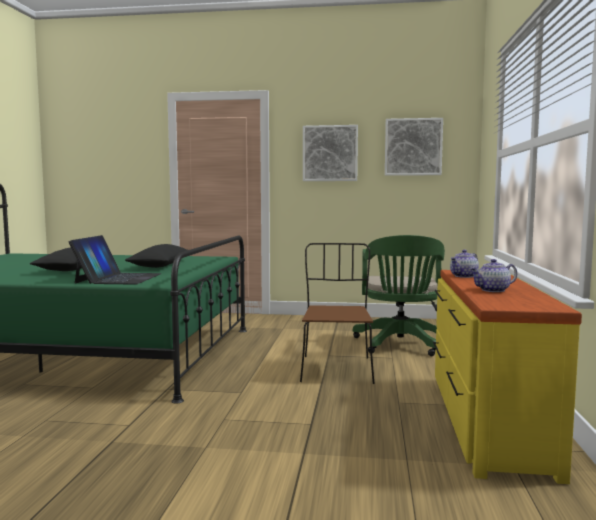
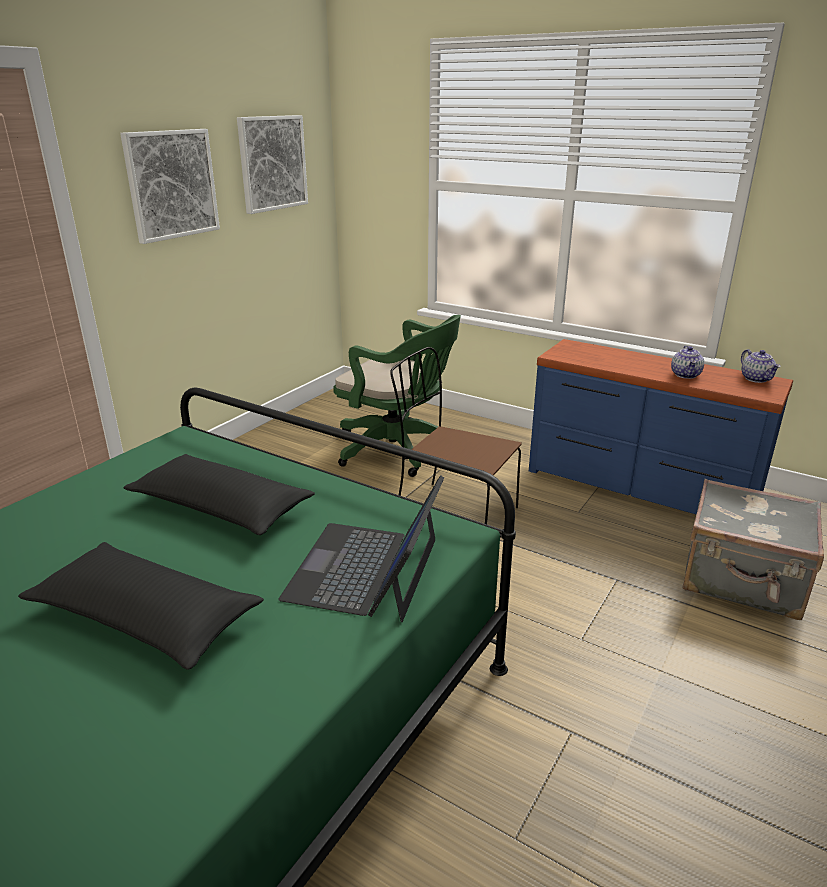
camera: 65 degrees left, 20 degrees up
(118, 278) = (365, 569): laptop -> laptop turned 105 degrees counterclockwise
(370, 476) = (742, 580): none -> grey suitcase
(464, 276) = (594, 361): teapot -> teapot (756, 379)
(486, 420) = (639, 486): yellow dresser -> blue dresser

